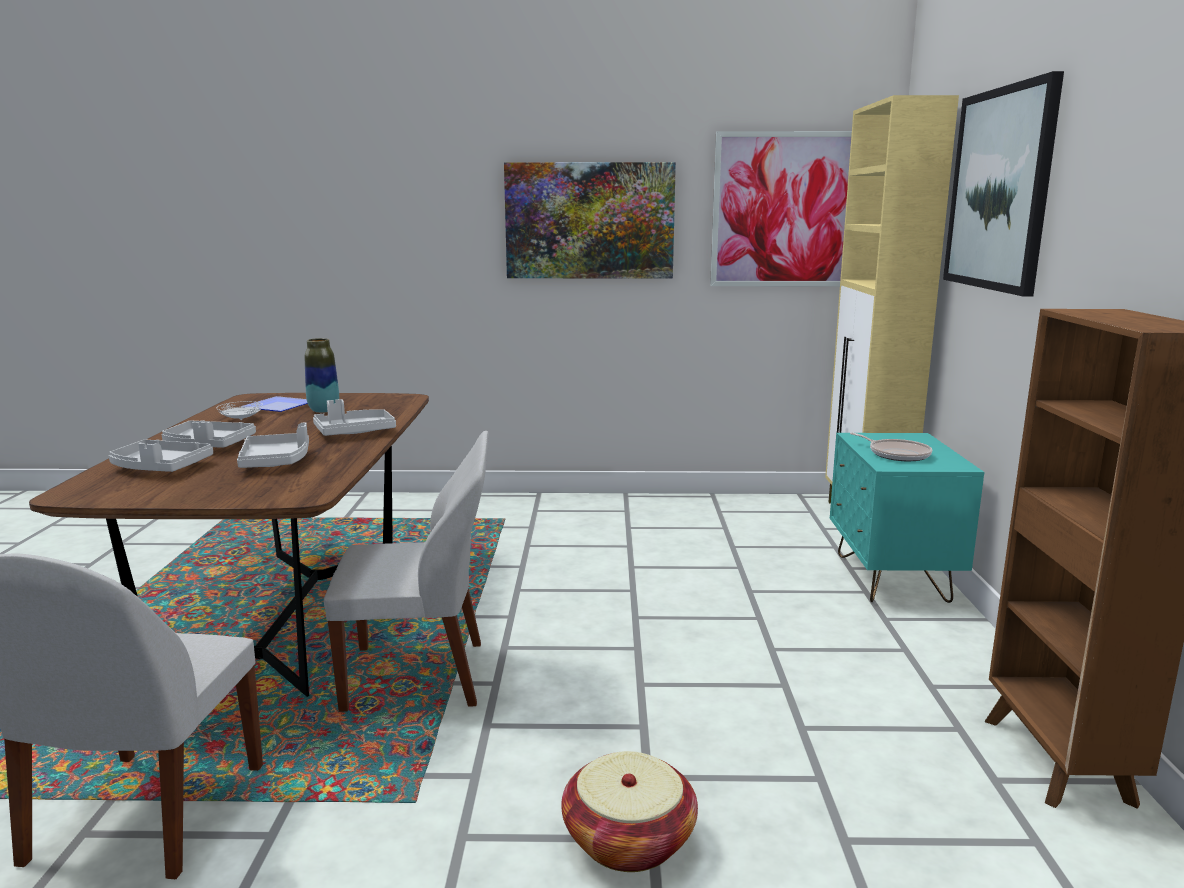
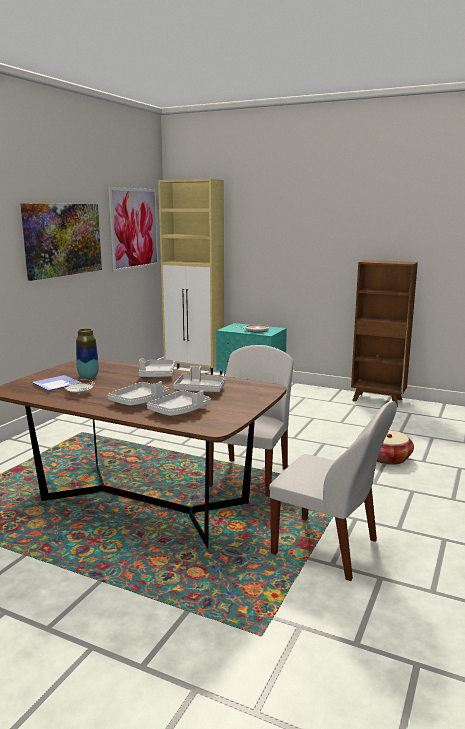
camera: 65 degrees left, 0 degrees up
(999, 189) = (266, 220): picture -> none

